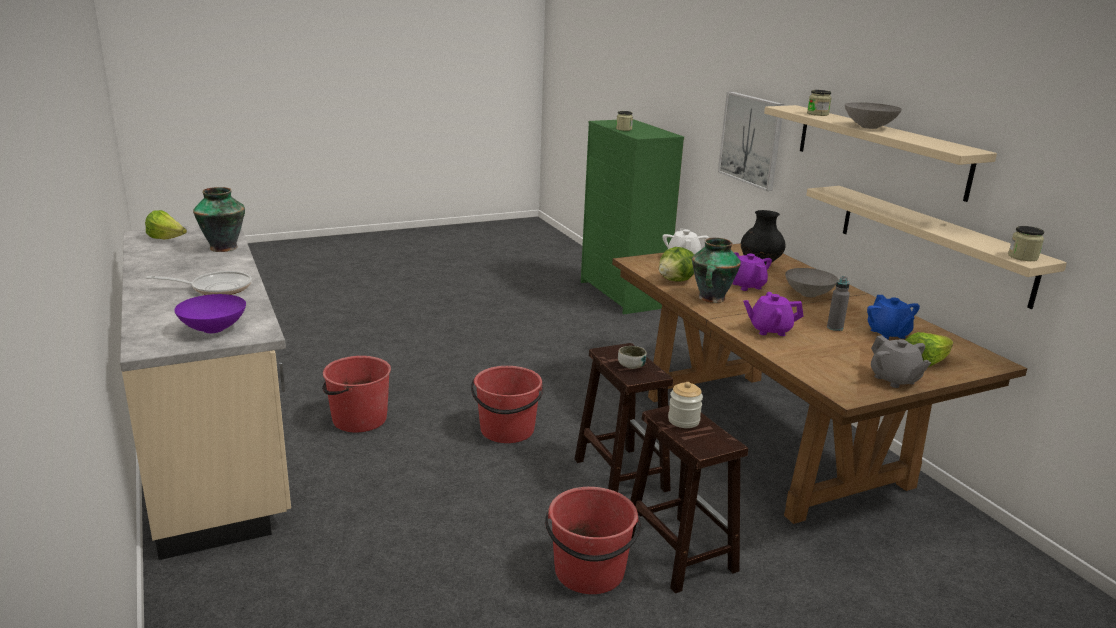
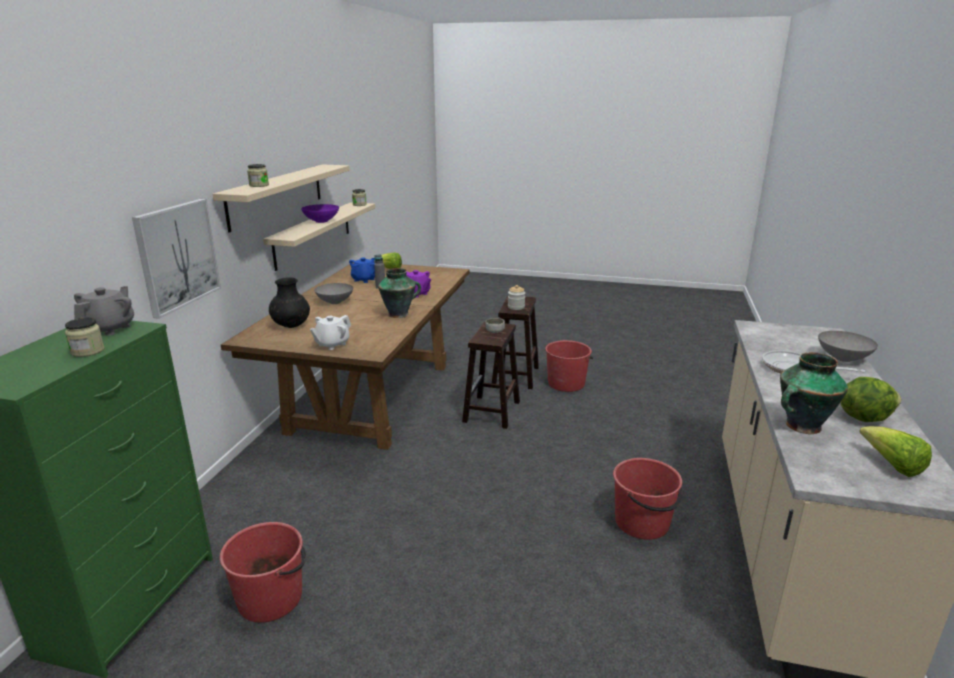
camera: 140 degrees left, 0 degrees up
(214, 329) = (785, 334): purple bowl -> purple bowl (321, 221)
(507, 430) = (527, 464): red bucket -> red bucket (271, 598)
(676, 281) = (387, 330): lettuce -> lettuce (863, 417)
(746, 285) = (353, 315): purple teapot -> none
(869, 127) = (294, 176): grey bowl -> grey bowl (843, 358)
(894, 379) = (421, 269): grey teapot -> grey teapot (109, 329)

